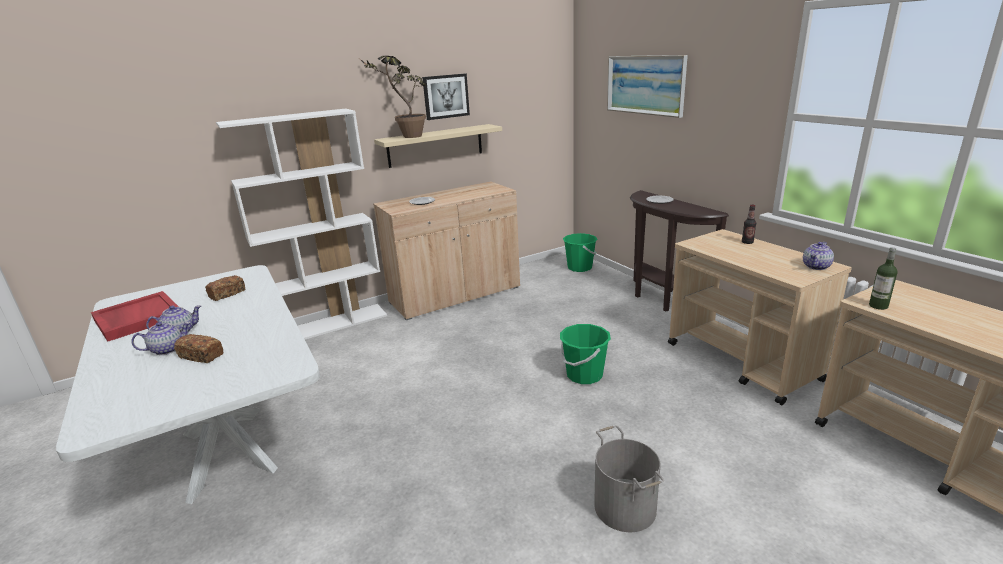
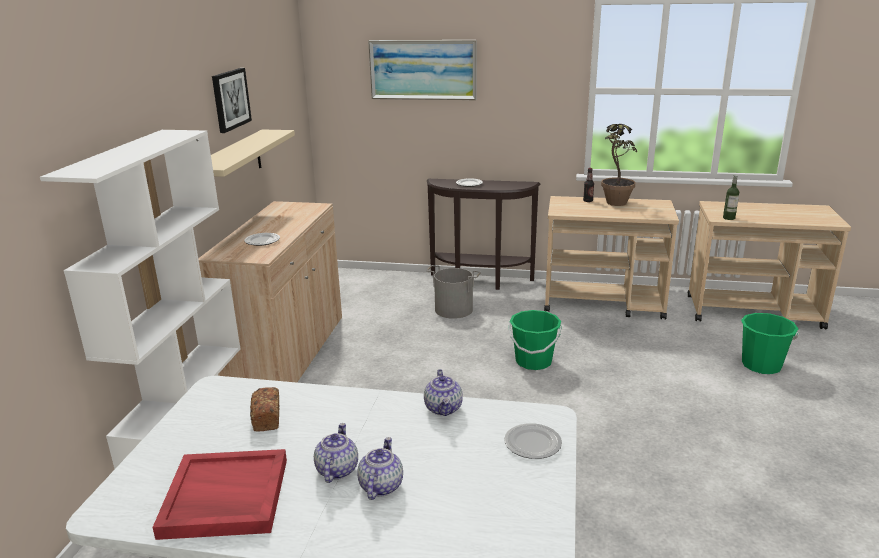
camera: 50 degrees left, 0 degrees up
(201, 356) = (438, 465): bread -> none
(249, 375) = (532, 444): none -> plate
(405, 137) = (222, 159): potted plant -> potted plant (614, 205)
(579, 267) = (363, 280): green bucket -> green bucket (761, 365)
(624, 507) = (703, 423): grey bucket -> grey bucket (453, 310)
(816, 267) = (657, 205): teapot -> teapot (444, 408)

